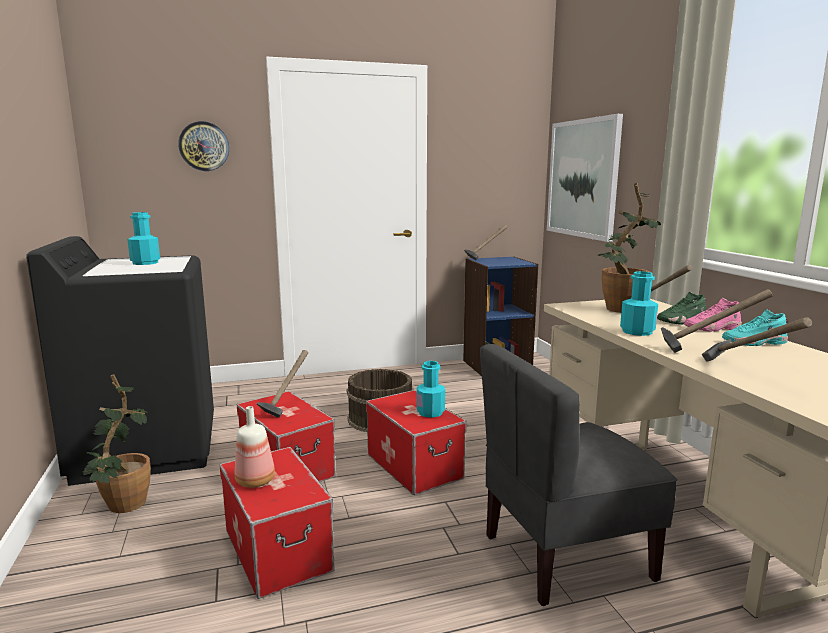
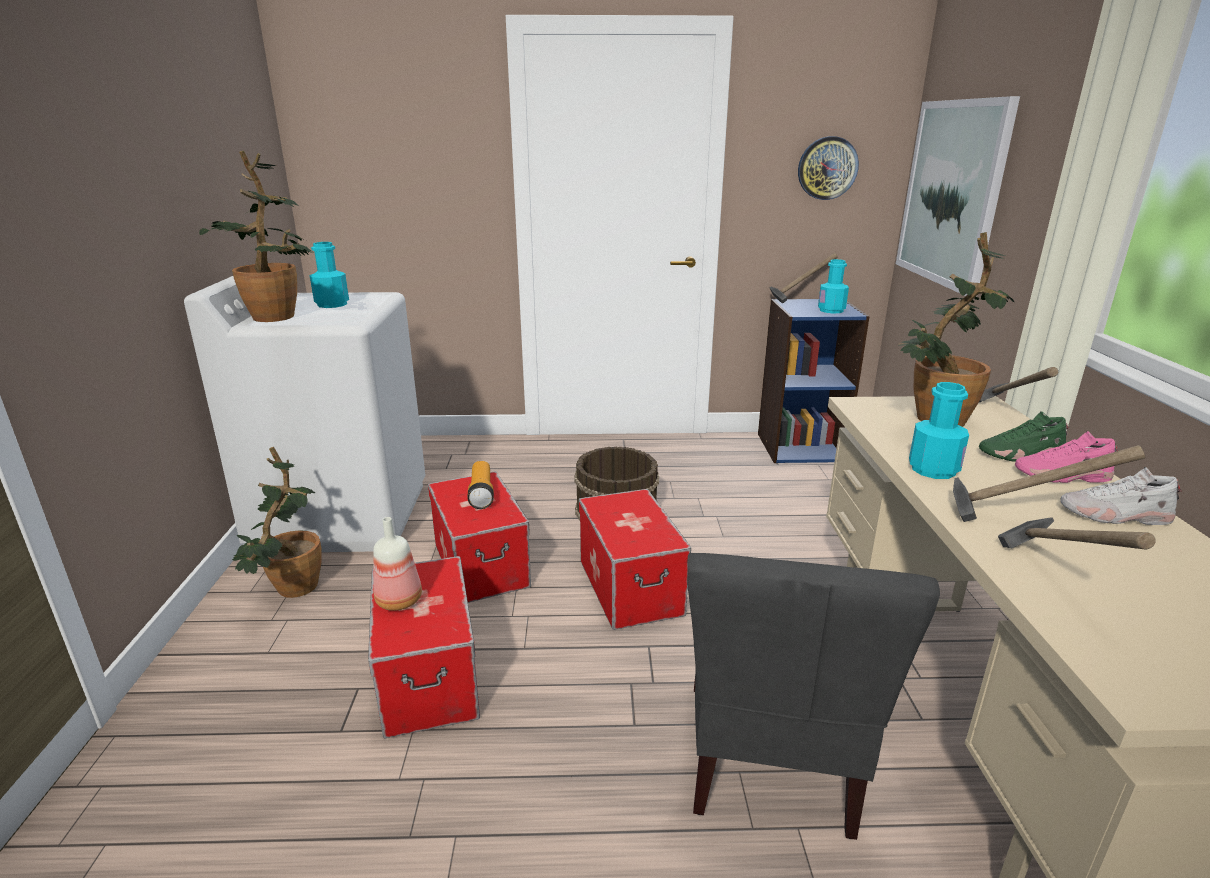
camera: 15 degrees right, 10 degrees up
(105, 272) = (276, 319): none -> potted plant
(147, 447) = (343, 515): black washing machine -> white washing machine
(204, 146) = (428, 142): wall clock -> wall clock (827, 168)
(286, 405) = (481, 494): hammer -> flashlight
(430, 412) = (650, 528): turquoise bottle -> turquoise bottle (831, 310)
(565, 556) = (770, 757): grey chair -> grey chair turned 75 degrees counterclockwise
(754, 342) = (1114, 516): turquoise shoe -> white shoe

